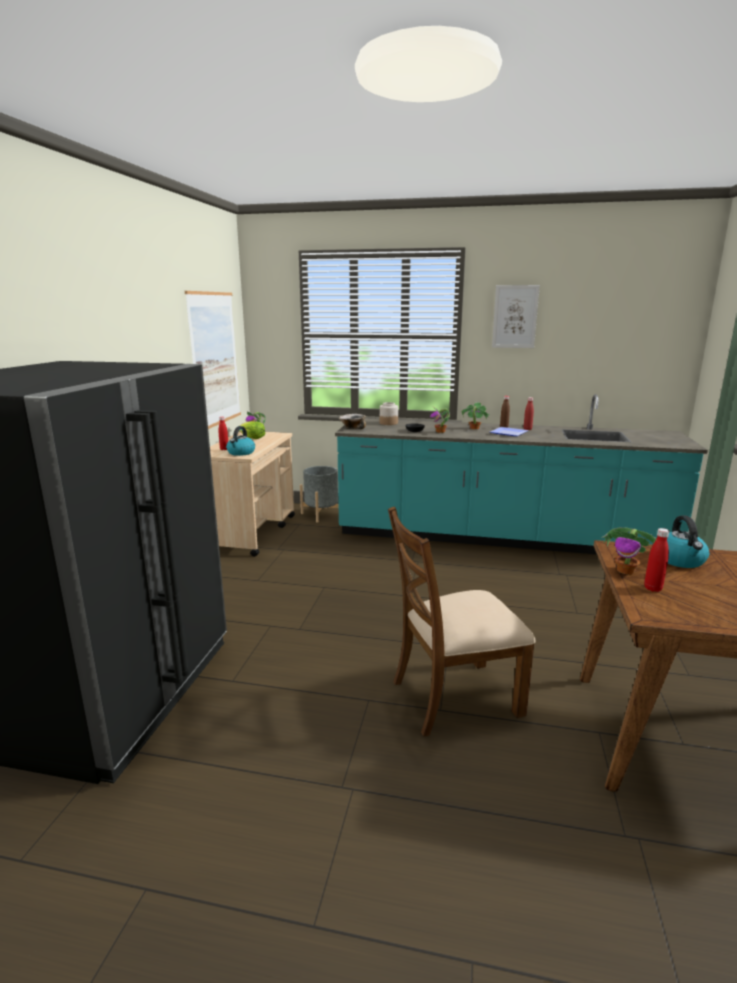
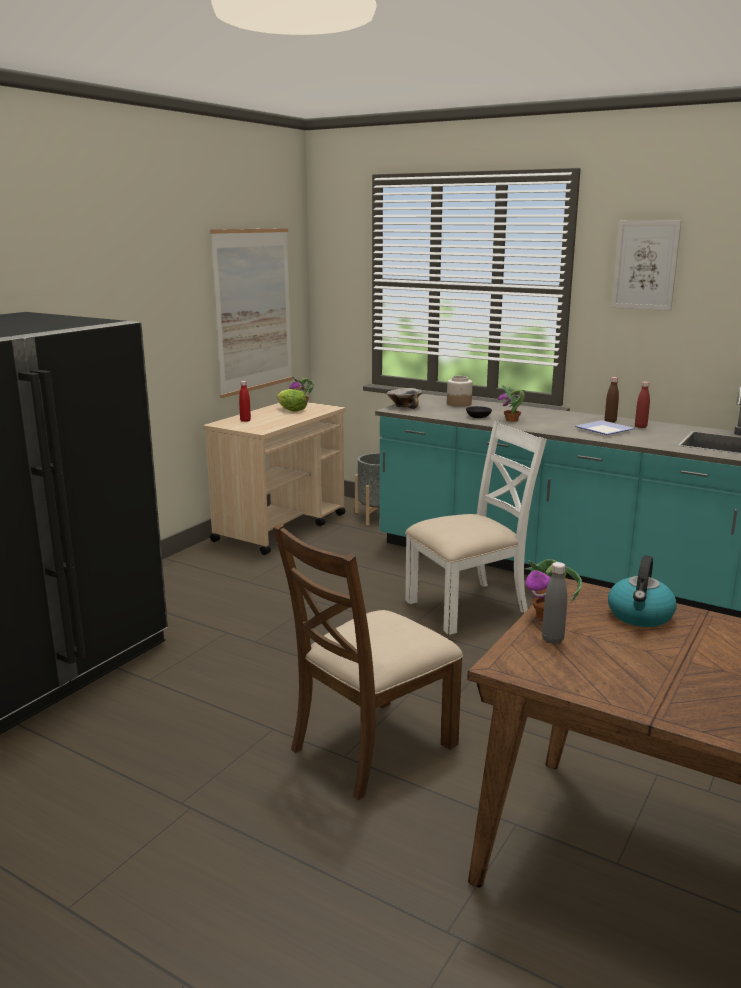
camera: 20 degrees right, 0 degrees up
(241, 453) = (259, 426): kettle -> none
(436, 572) = (468, 606): none -> white chair
(454, 696) = (371, 746): brown chair -> brown chair turned 45 degrees counterclockwise
(474, 428) = (564, 419): potted plant -> none
(652, 588) = (552, 640): red bottle -> grey bottle

